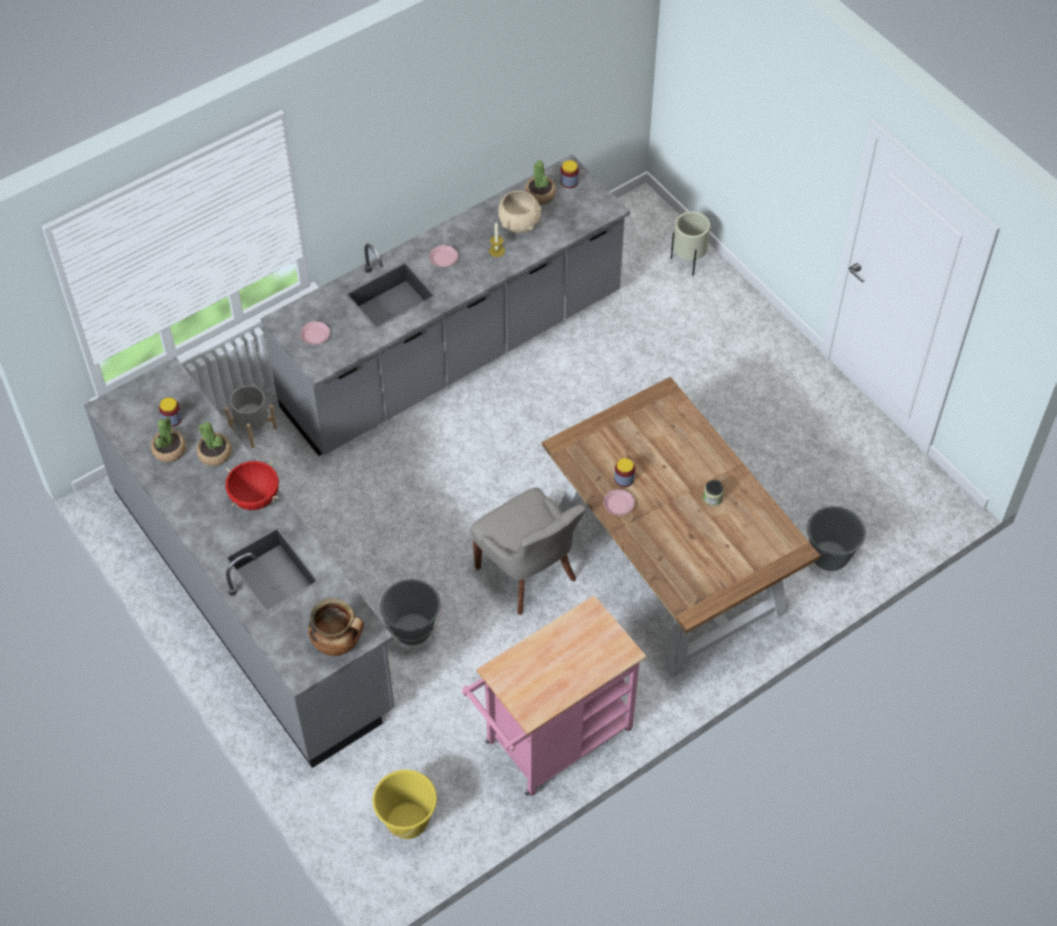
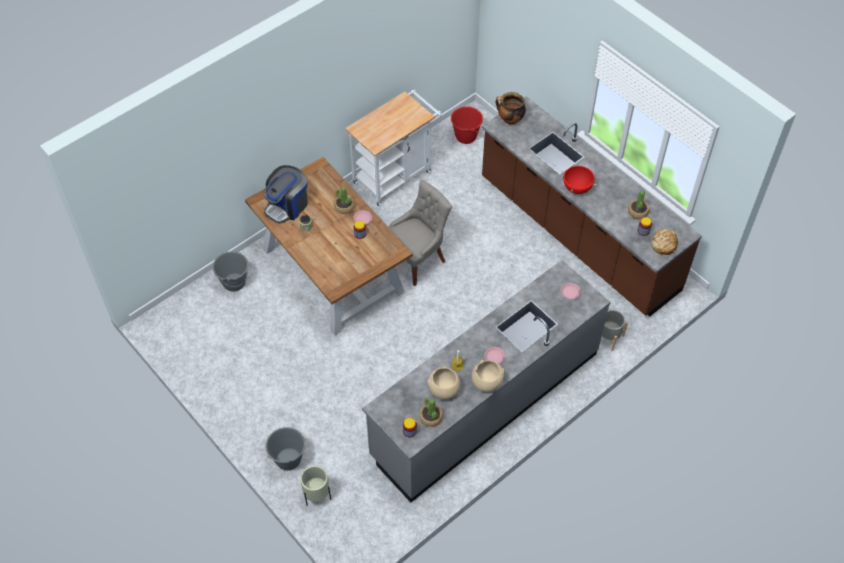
camera: 175 degrees right, 0 degrees up
(149, 395) = (663, 244): none -> bread
(215, 453) = (609, 212): potted plant -> potted plant (344, 207)
(251, 597) = (577, 235): grey counter -> brown counter
(407, 821) = (465, 136): yellow bucket -> red bucket
(412, 629) = (480, 224): grey bucket -> grey bucket (288, 459)
(460, 229) = (486, 382): none -> beige bowl
(528, 574) = (417, 259): grey chair -> grey chair turned 90 degrees clockwise
(551, 742) = (395, 175): pink cart -> white cart
(745, 537) = (287, 206): none -> coffee machine

